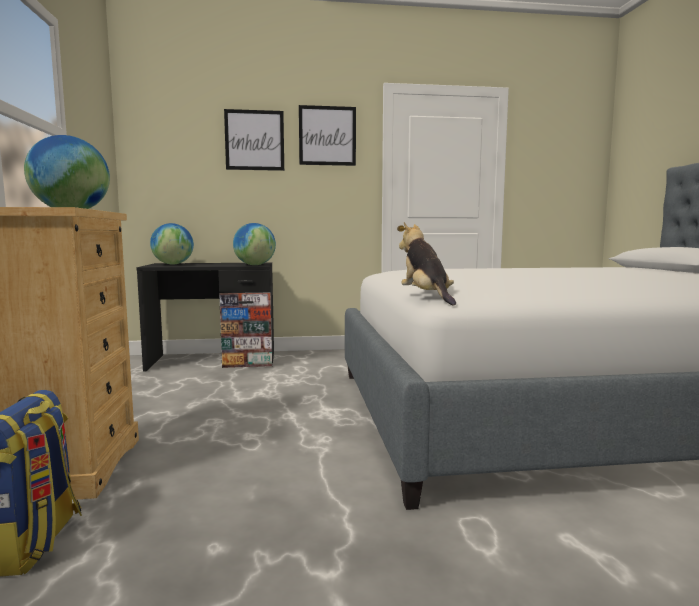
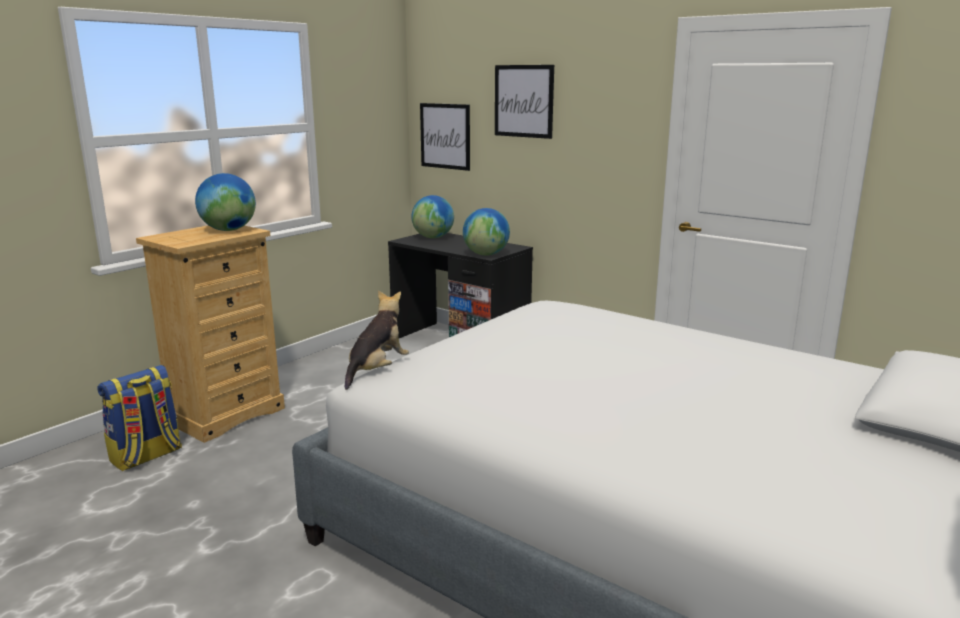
camera: 45 degrees right, 10 degrees up
(327, 136) = (601, 95): picture -> picture (445, 136)

